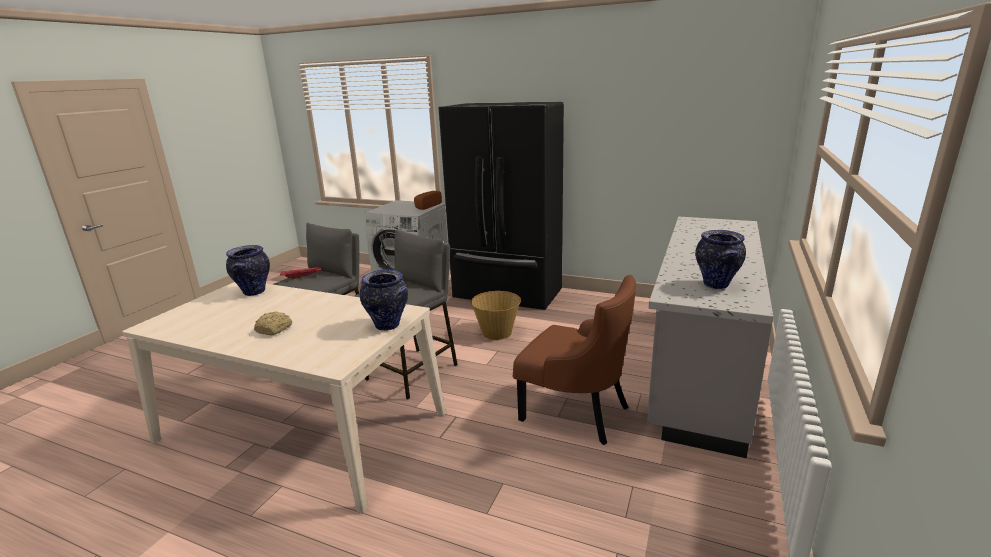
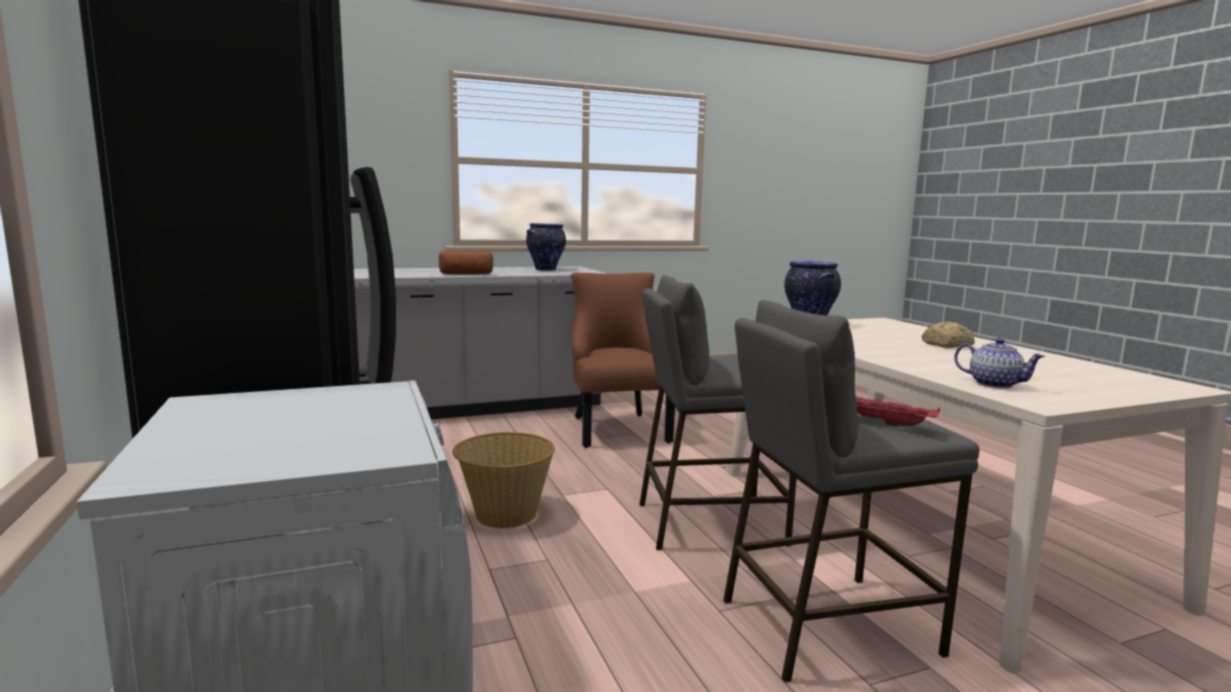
camera: 135 degrees left, 10 degrees down
(254, 292) = (994, 384): vase -> teapot
(426, 206) = (250, 403): bread -> bread (466, 274)

